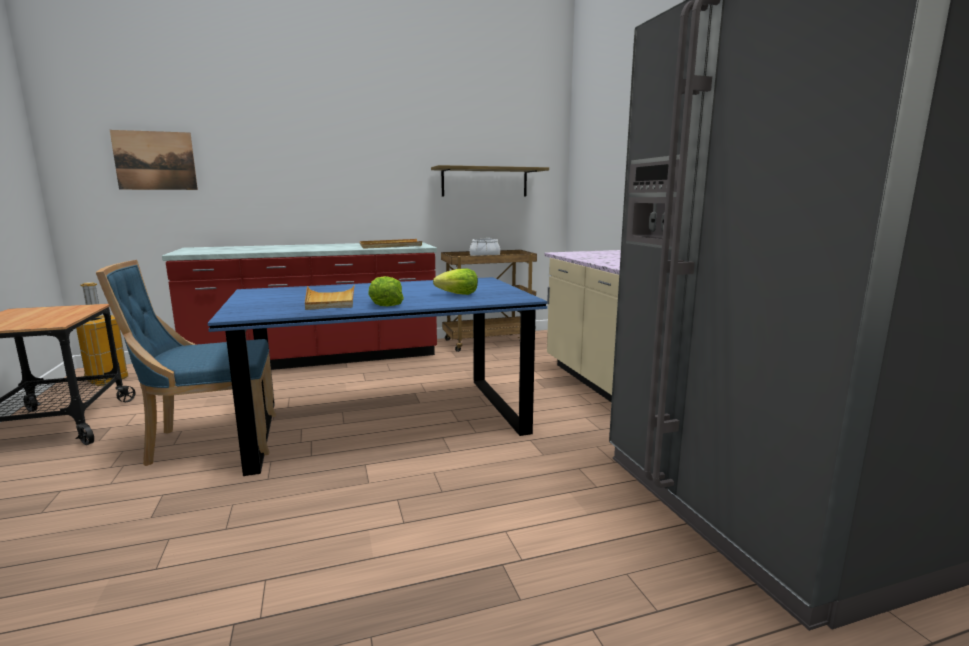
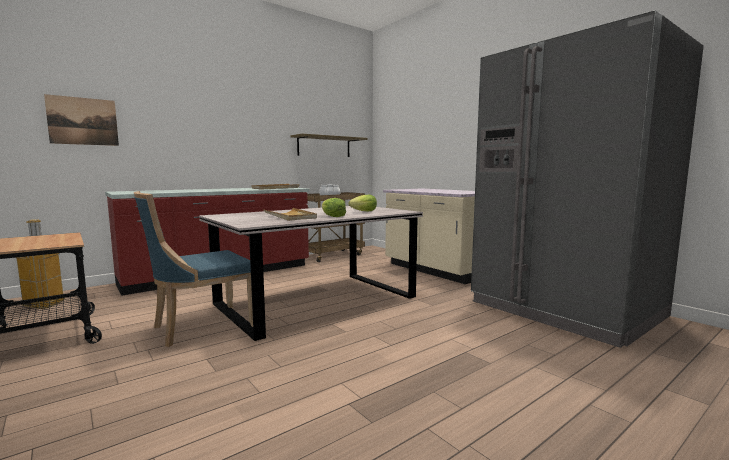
camera: 20 degrees left, 5 degrees down
(388, 418) = (316, 300): blue dining table -> grey dining table

